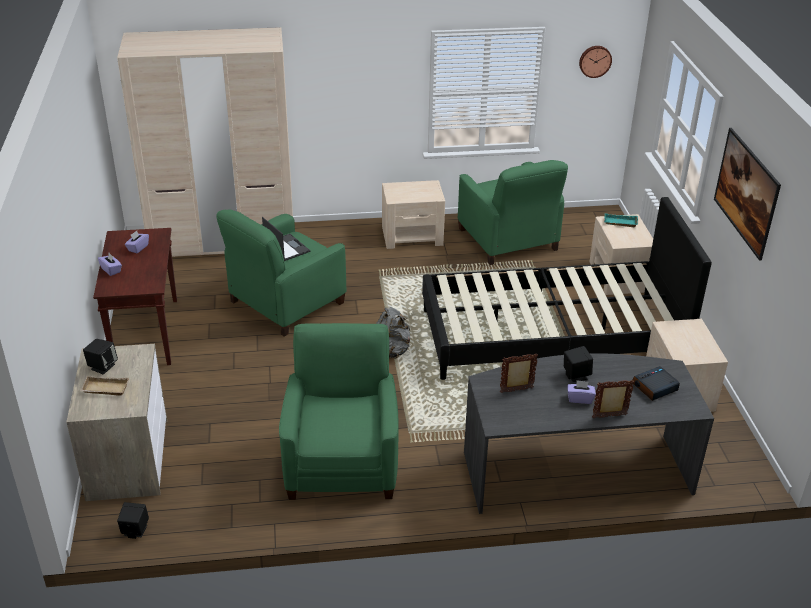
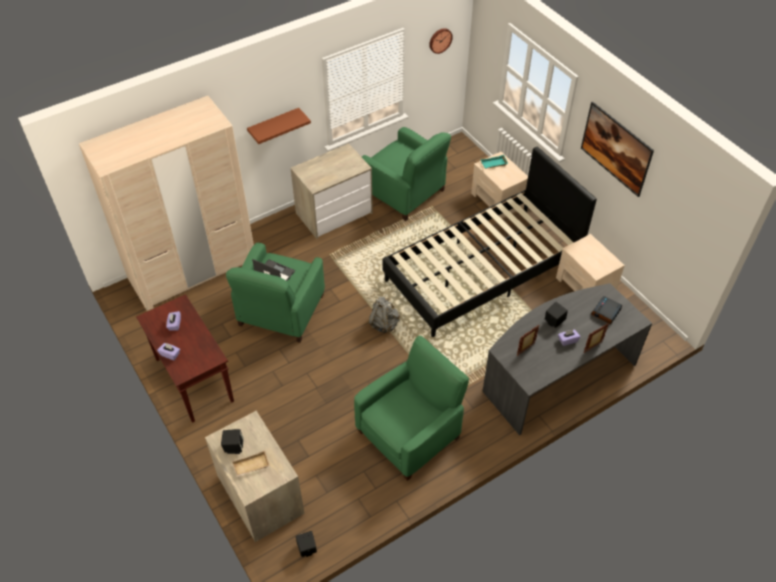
camera: 25 degrees left, 15 degrees up
(342, 462) = (409, 433): green armchair -> green armchair turned 75 degrees clockwise
(359, 98) = (274, 125): none -> brown shelf
(412, 236) = (334, 212): beige nightstand -> dresser

